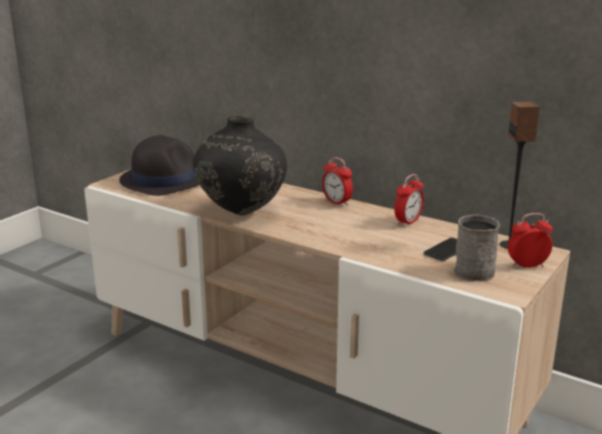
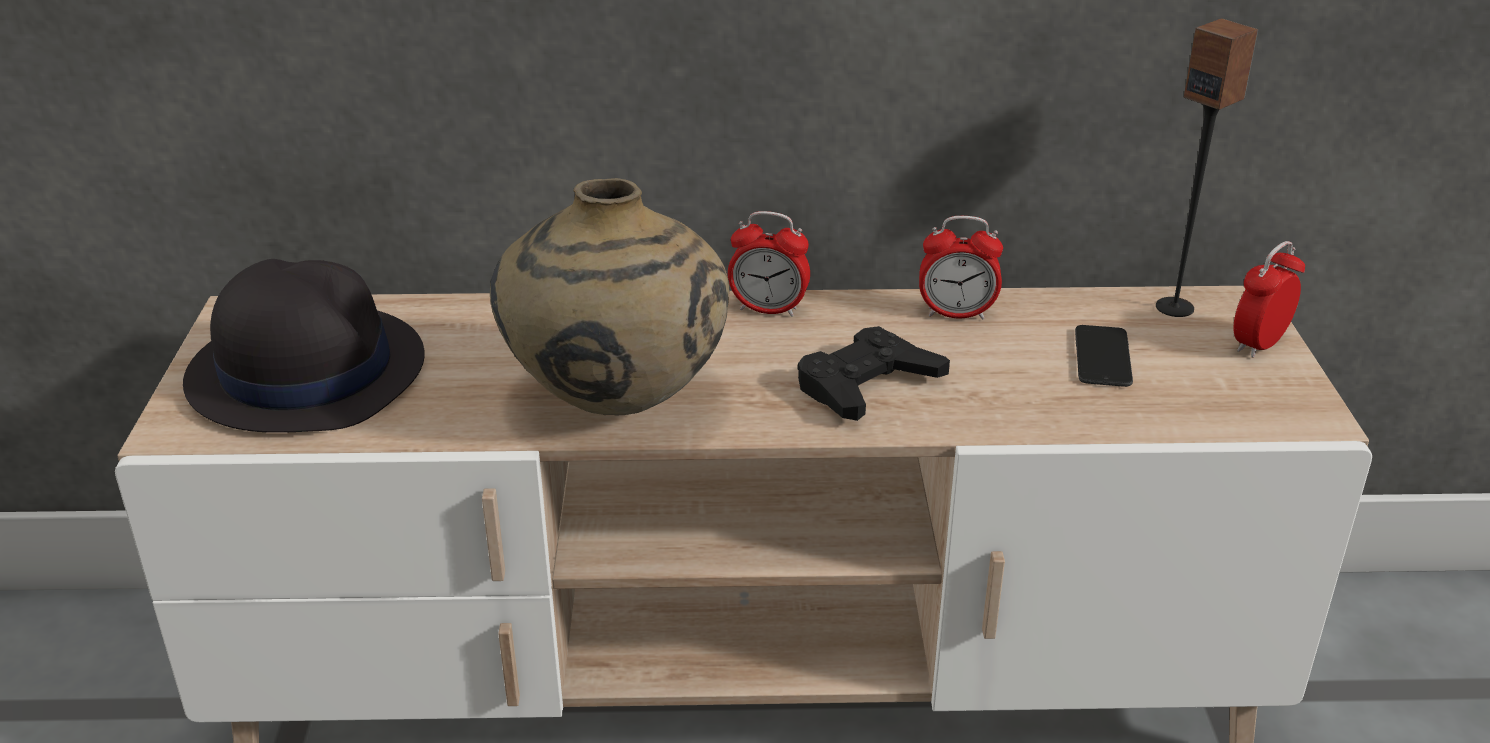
camera: 35 degrees left, 10 degrees up
(241, 213) = (616, 407): black vase -> beige vase
(337, 231) = (867, 385): none -> black game controller
(408, 222) = (956, 314): alarm clock -> alarm clock turned 90 degrees clockwise
(477, 270) = (1204, 385): grey mug -> none

